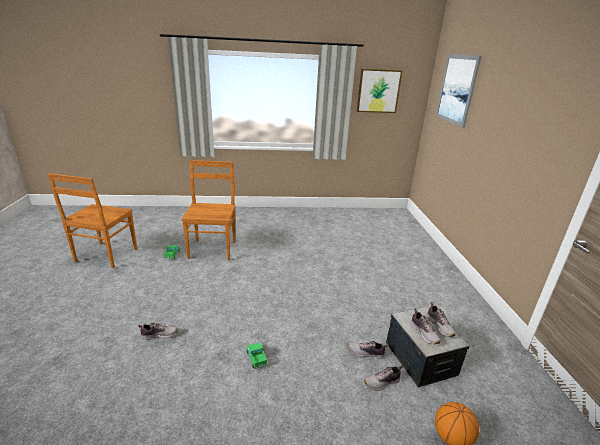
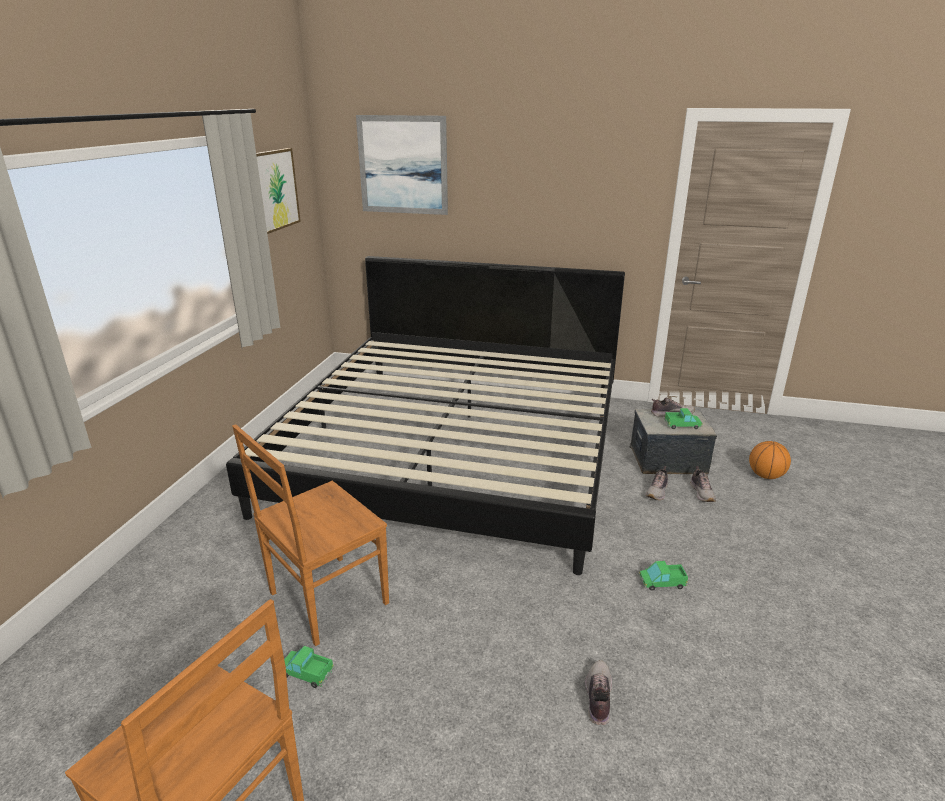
camera: 70 degrees left, 0 degrees up
(213, 249) = (325, 599): brown chair -> brown chair turned 60 degrees counterclockwise
(353, 259) = (454, 449): none -> bed
(424, 333) = (682, 425): shoe -> toy truck

